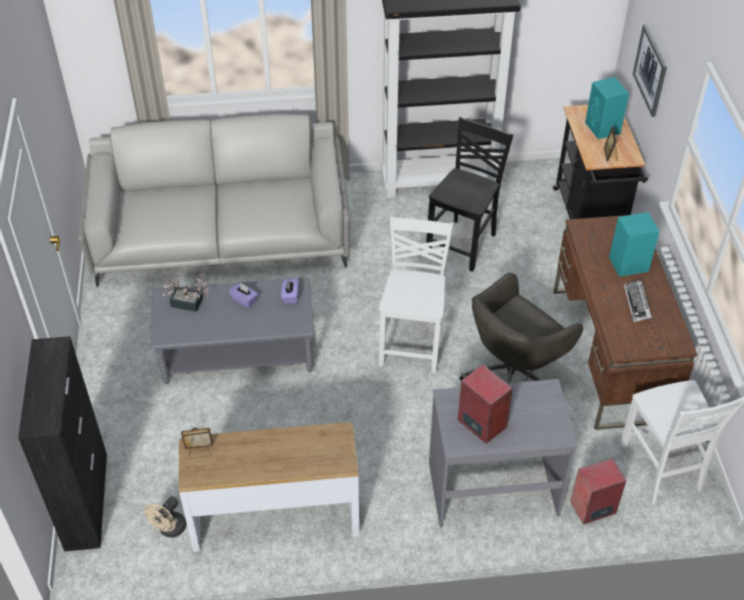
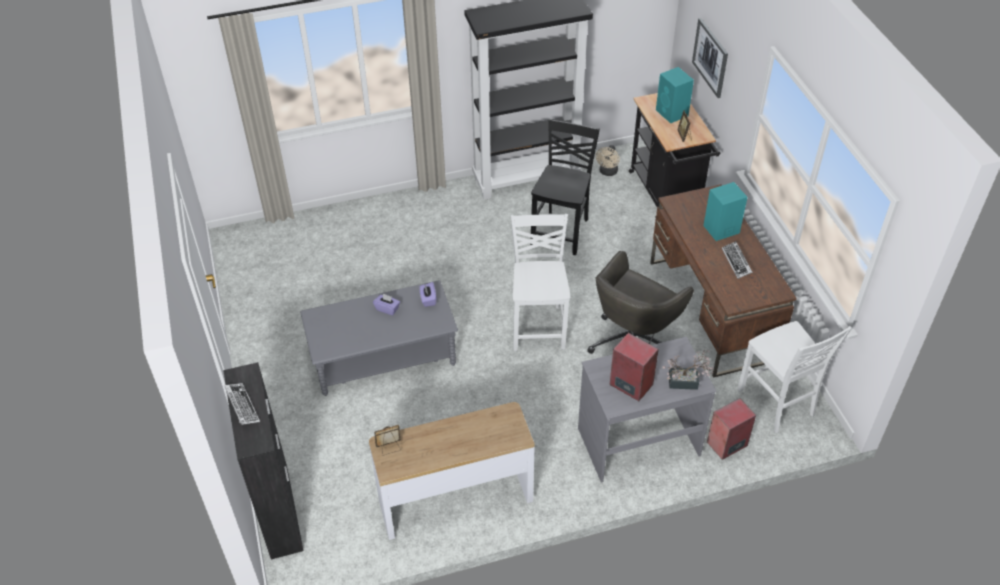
camera: 10 degrees left, 0 degrees up
(39, 381) = (242, 406): none -> keyboard
(169, 530) = (362, 524): beige fan -> beige fan (607, 172)
(190, 303) = (338, 319): potted plant -> potted plant (687, 382)
(222, 236) = (342, 255): grey sofa -> none

